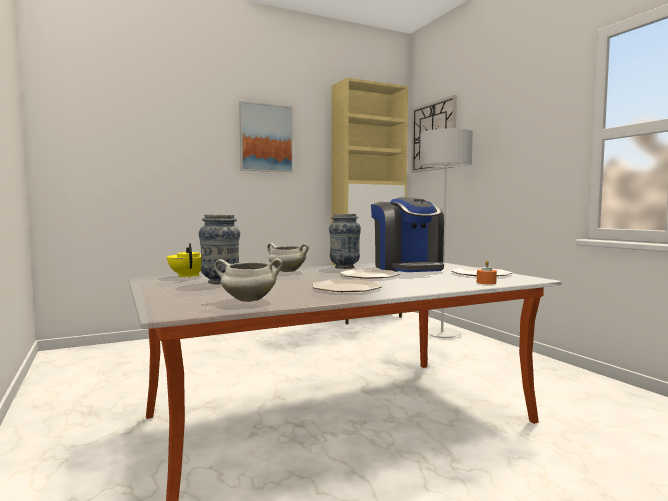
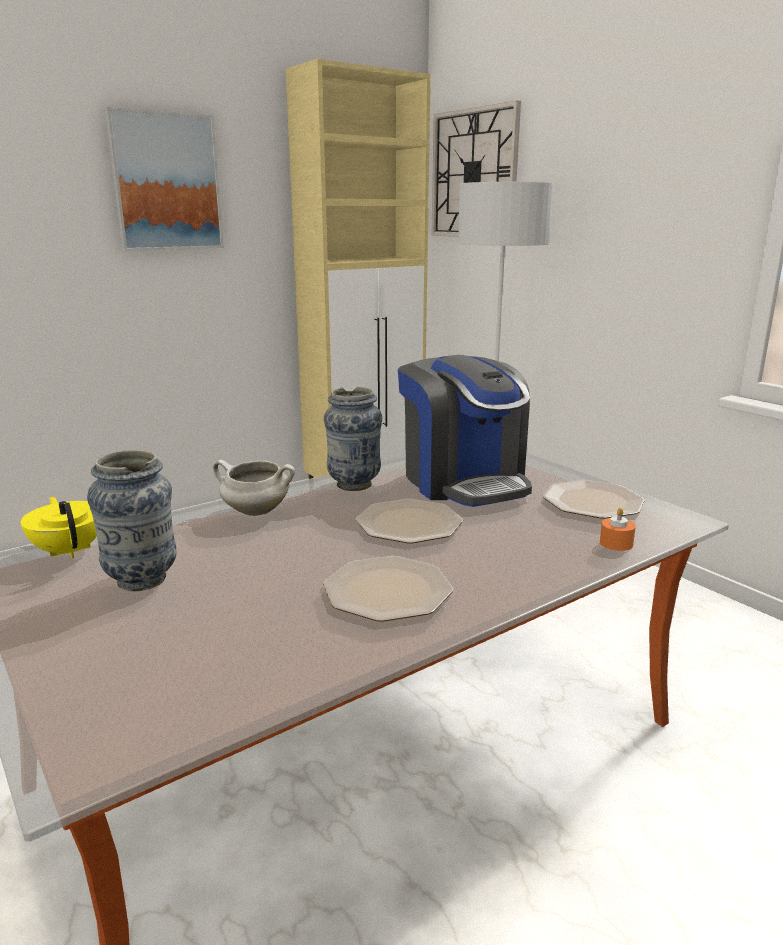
camera: 10 degrees left, 15 degrees up
(248, 300) = (221, 677): white cooking pot -> none

